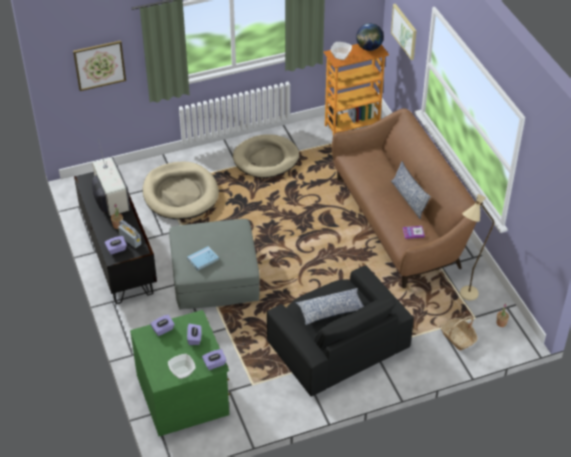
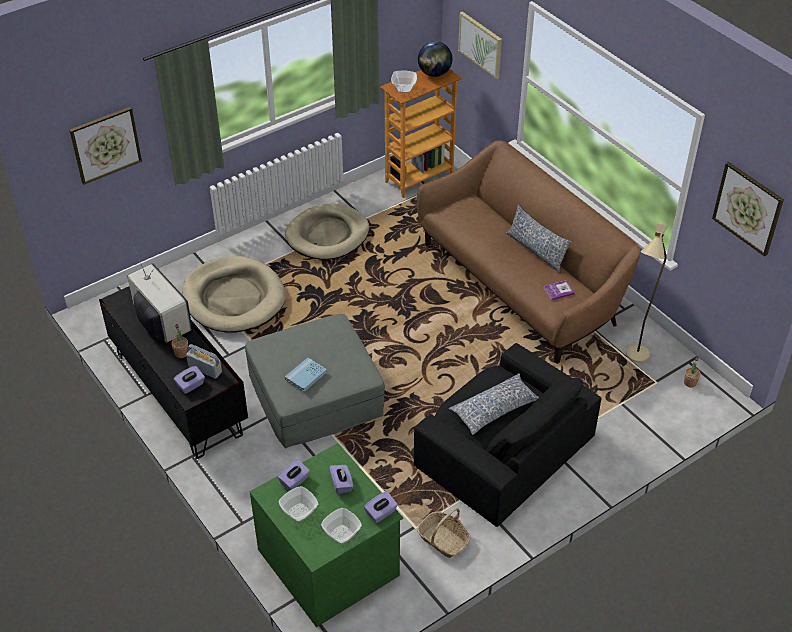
camera: 15 degrees left, 0 degrees up
(158, 352) = (299, 513): none -> bowl
(458, 338) = (647, 412): basket -> basket (443, 540)
(545, 194) = (748, 208): none -> picture

